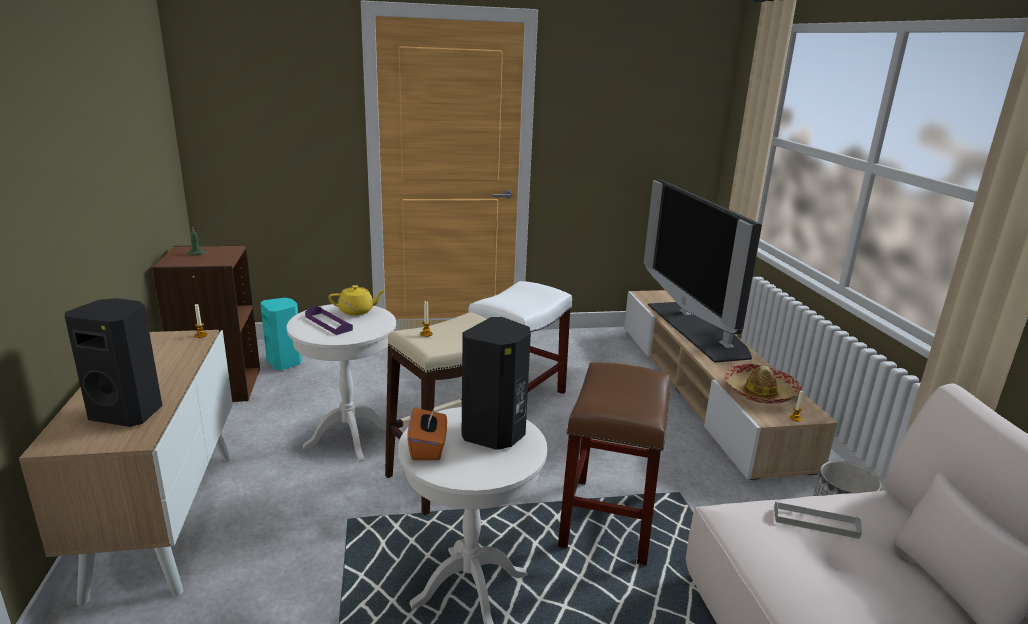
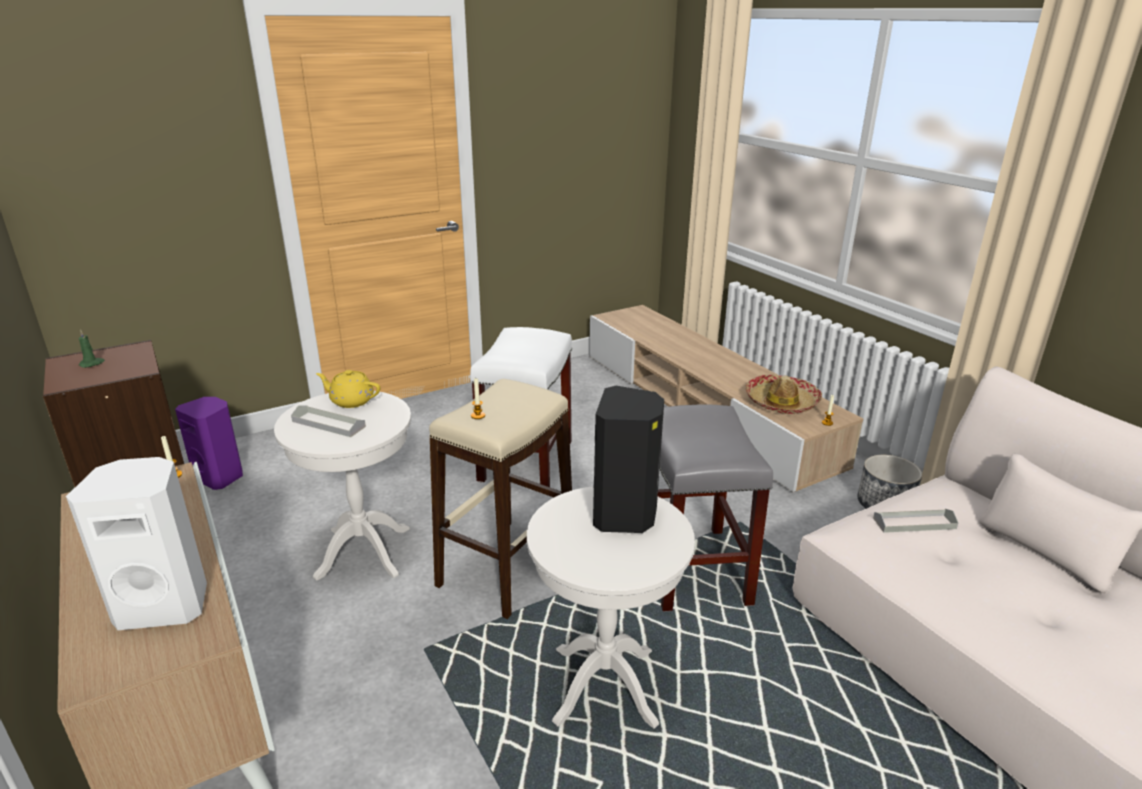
camera: 20 degrees left, 5 degrees up
(129, 413) = (165, 605): black speaker -> white speaker
(285, 362) = (221, 477): turquoise speaker -> purple speaker
(328, 323) = (328, 424): purple tray -> grey tray
(357, 311) = (351, 401): yellow teapot -> yellow teapot turned 135 degrees counterclockwise
(428, 448) = (569, 550): orange tissue box -> none
(610, 520) = (694, 569): brown stool -> grey stool
(698, 329) = (685, 347): television -> none

